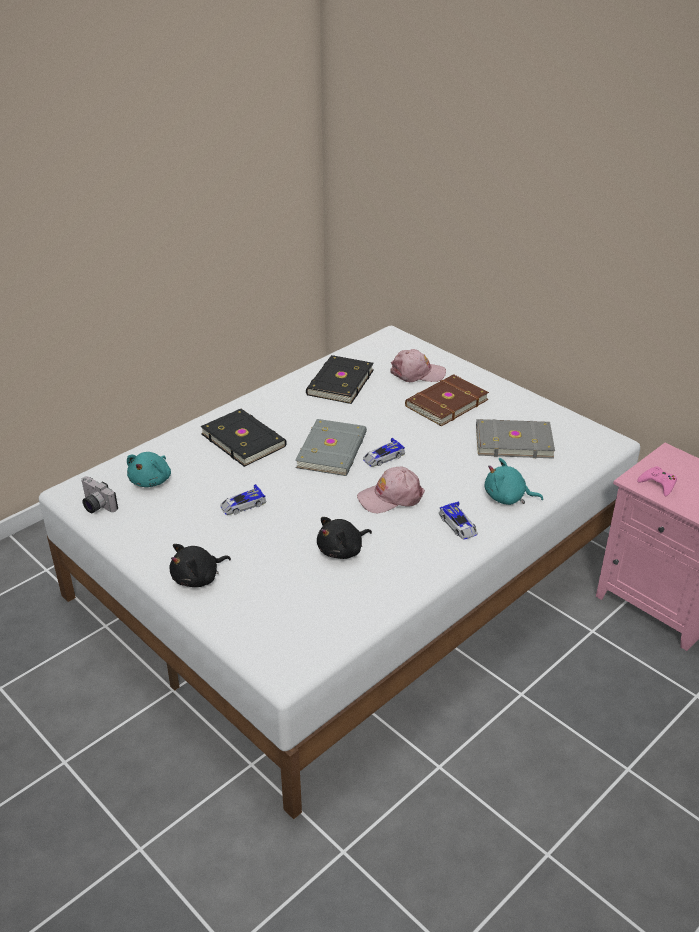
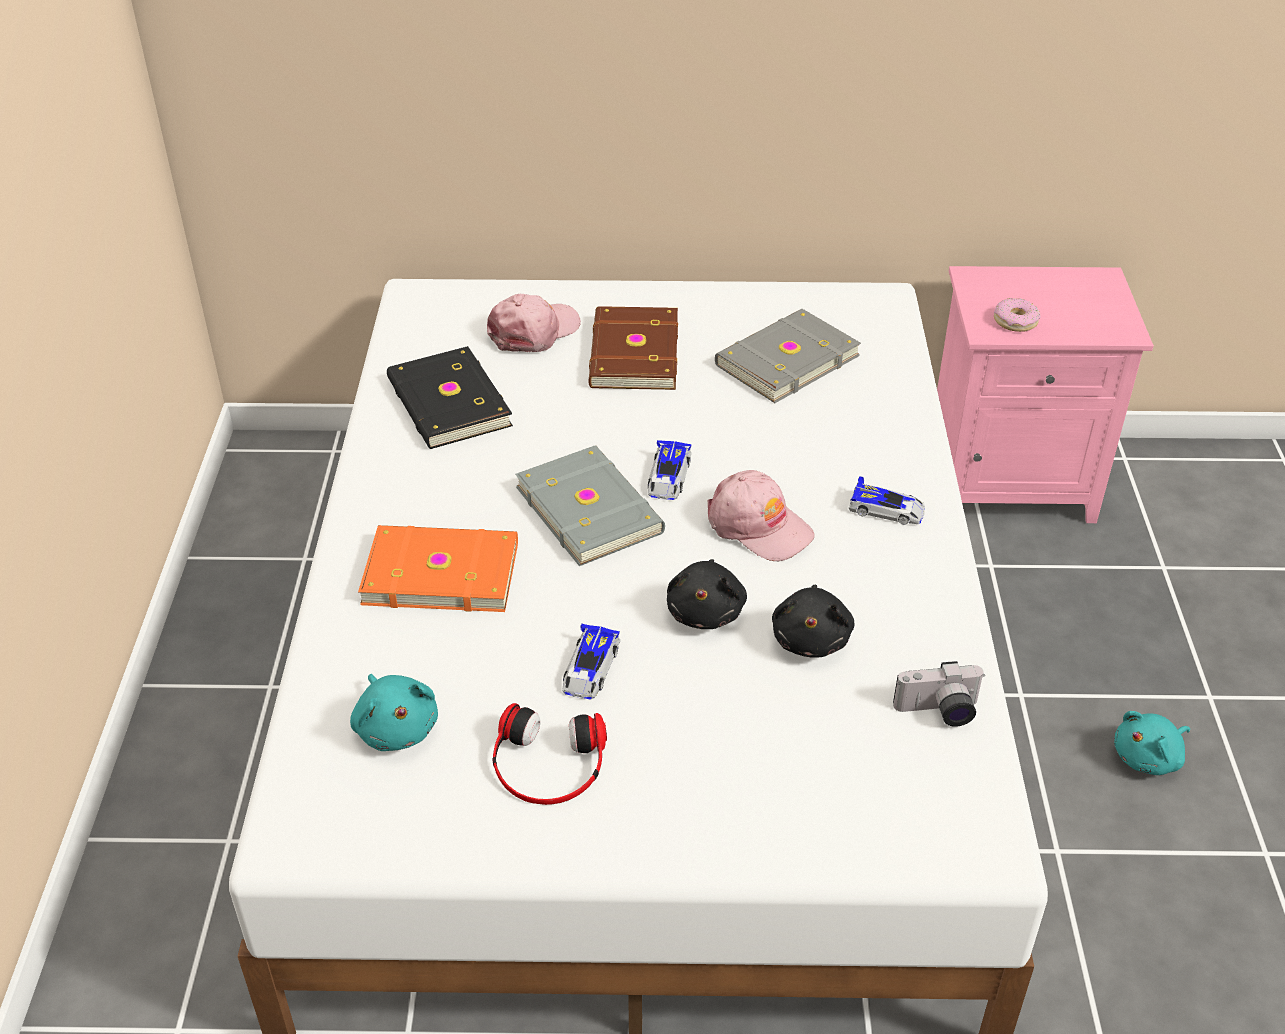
camera: 45 degrees left, 5 degrees up
(95, 506) = (369, 831): camera -> camera (939, 712)
(179, 525) = (548, 764): none -> headphones
(198, 578) = (695, 818): black plush toy -> black plush toy (706, 611)
(244, 439) = (440, 571): black book -> orange book
(390, 497) = (758, 526): pink cap -> pink cap turned 75 degrees counterclockwise
(507, 498) = (885, 438): turquoise plush toy -> turquoise plush toy (1148, 757)
(658, 484) = (1015, 321): pink game controller -> donut

